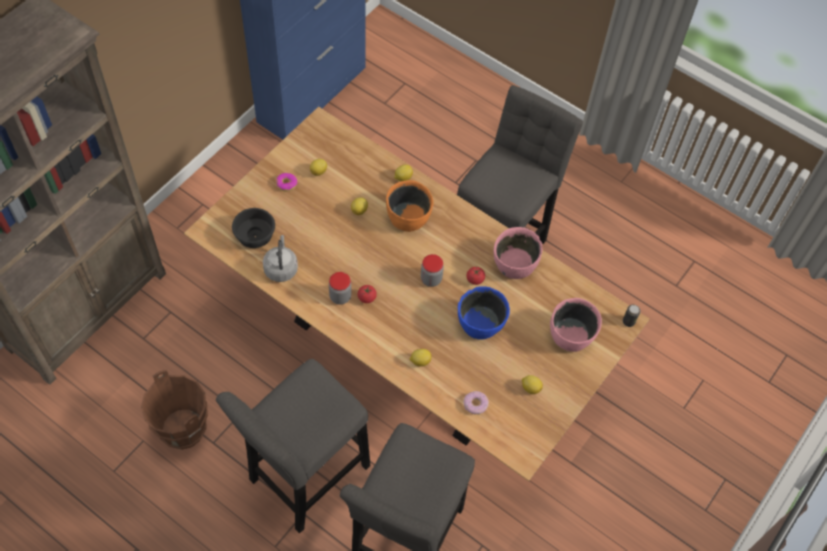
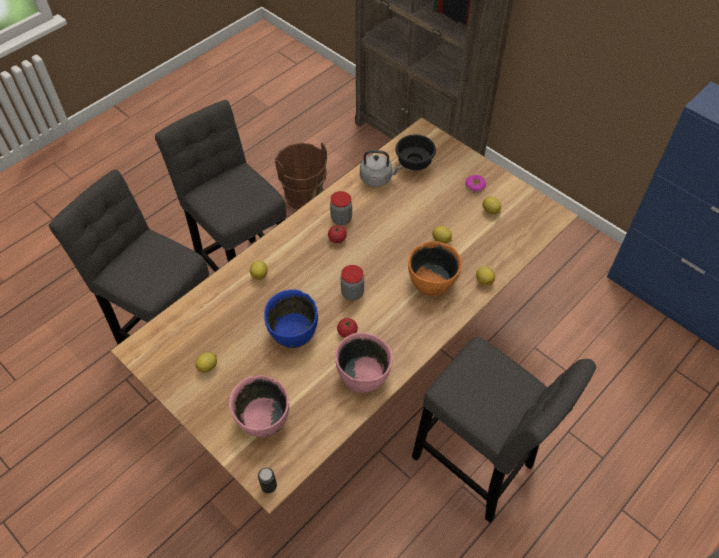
camera: 100 degrees right, 5 degrees down
(475, 404) = (202, 315): donut -> none

